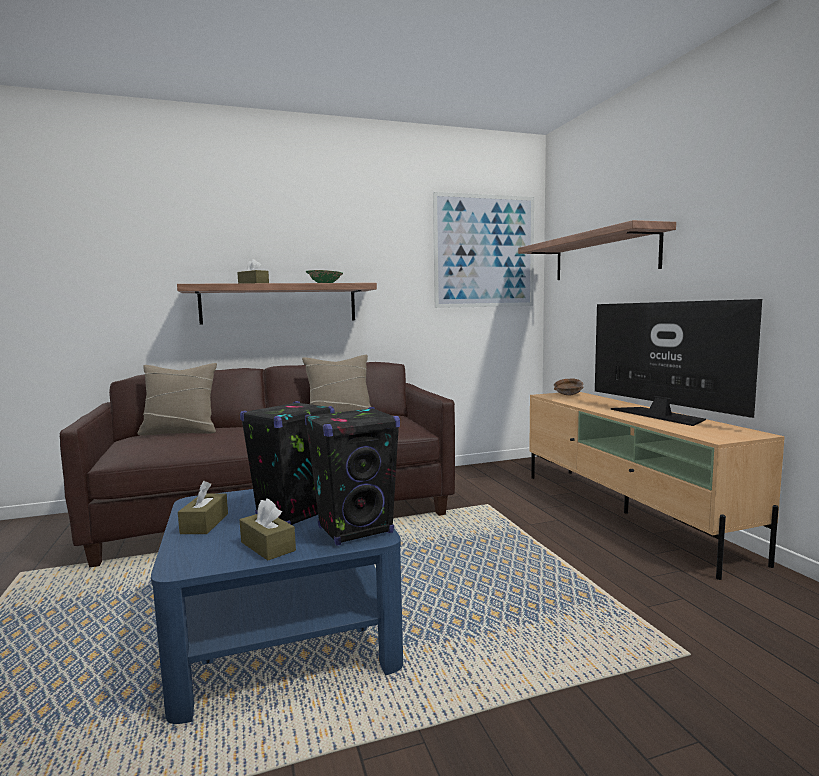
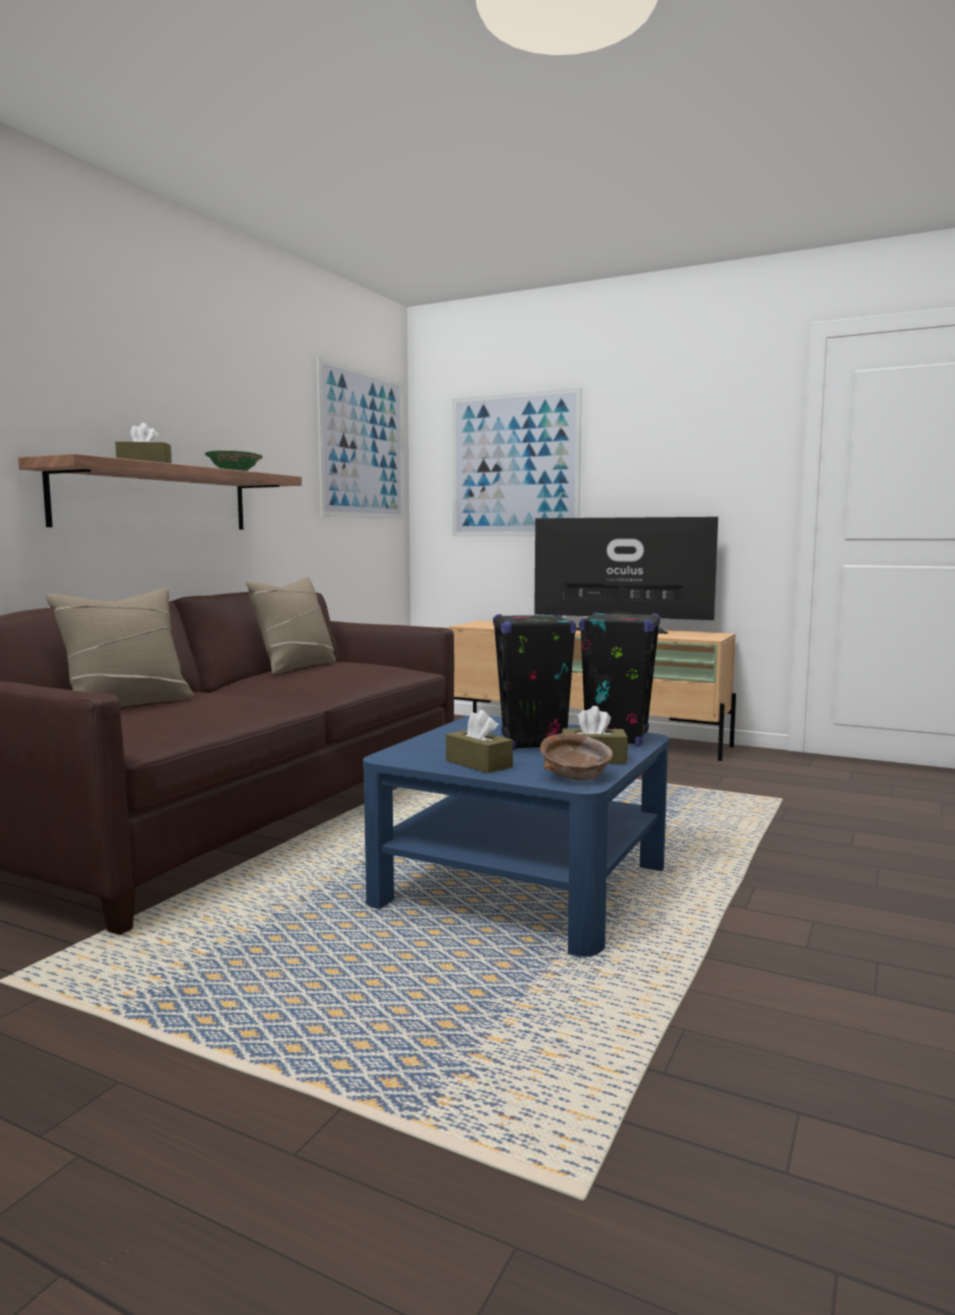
camera: 45 degrees left, 0 degrees up
(568, 394) = (485, 623): brown bowl -> brown bowl (574, 776)
(603, 256) = (514, 465): shelf -> picture

